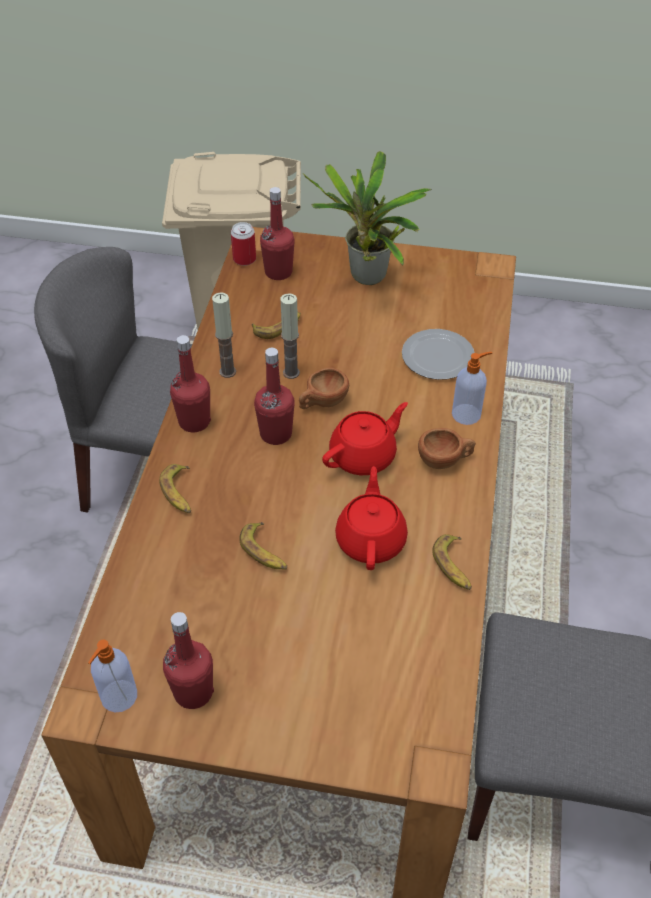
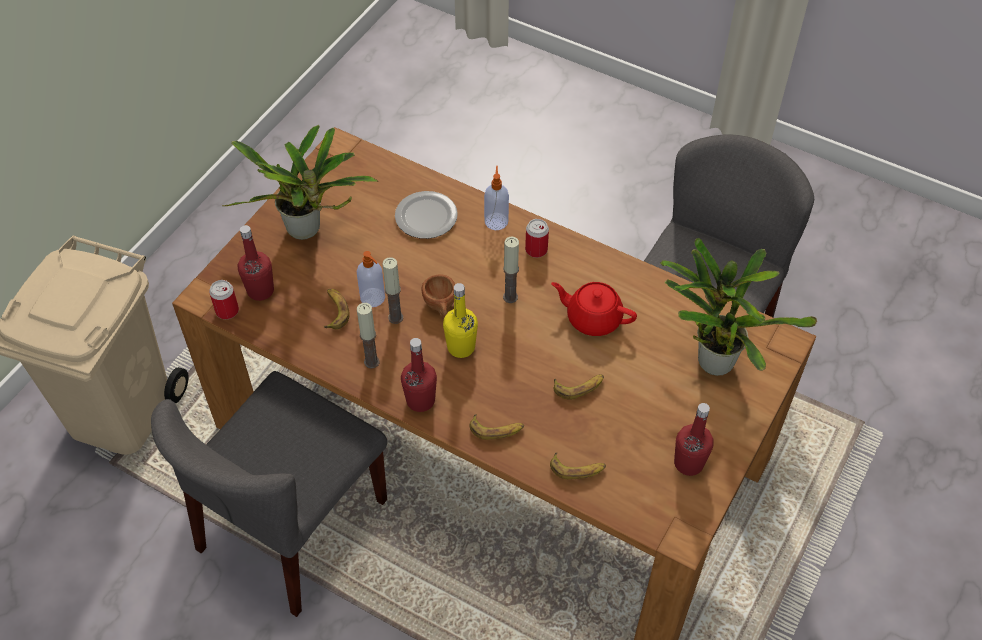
camera: 70 degrees left, 5 degrees up
(118, 697) = (679, 512): soap dispenser -> soap dispenser (373, 298)
(276, 434) = (461, 347): red bottle -> yellow bottle
(364, 456) = (510, 297): red teapot -> candle
(367, 683) = (712, 358): none -> potted plant
(445, 460) = (536, 250): brown cup -> can
(454, 566) = (634, 278): banana -> banana (577, 469)

